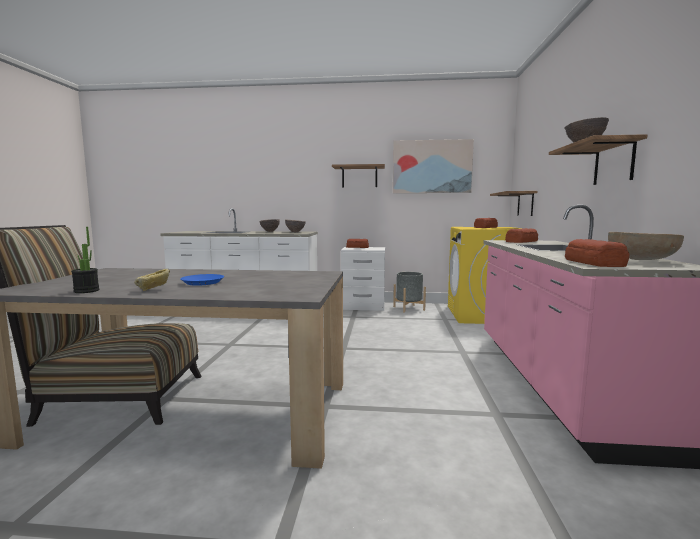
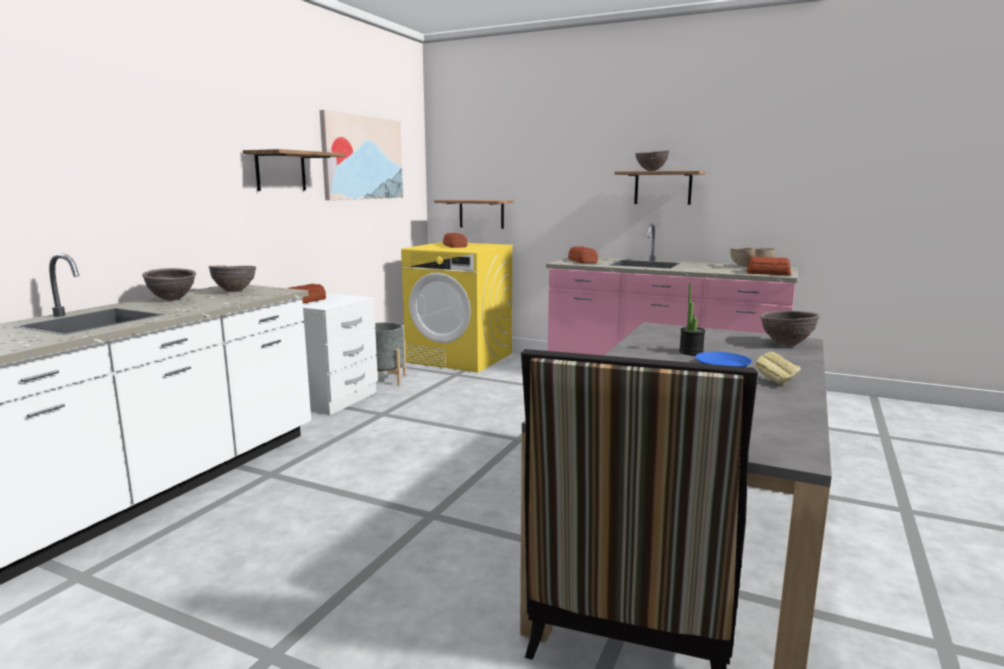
camera: 70 degrees left, 5 degrees up
(86, 291) = (789, 409): potted plant -> potted plant (691, 352)
(281, 293) = (786, 344): none -> brown bowl

